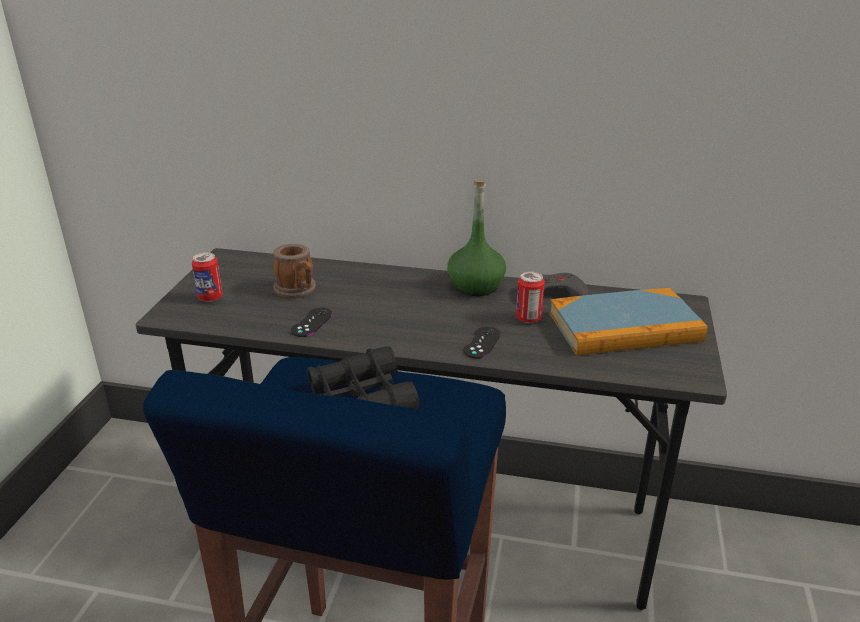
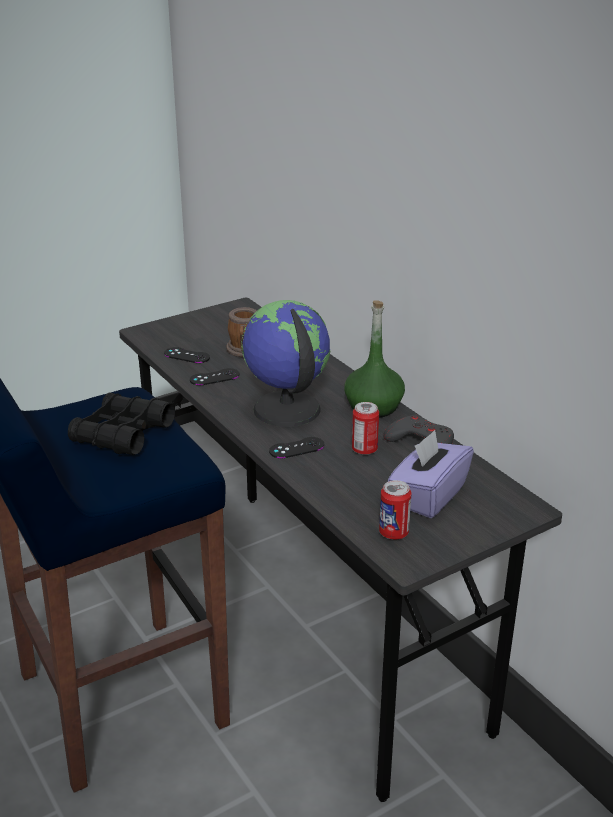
camera: 45 degrees right, 0 degrees up
(210, 297) = (185, 331): can -> can (393, 533)
(251, 316) = (187, 355): none -> black game controller
(418, 319) = (285, 409): none -> globe
(624, 327) = (428, 496): book -> purple tissue box

